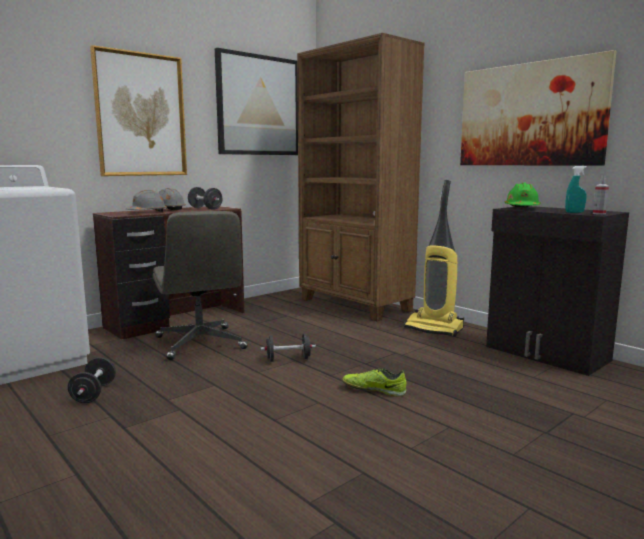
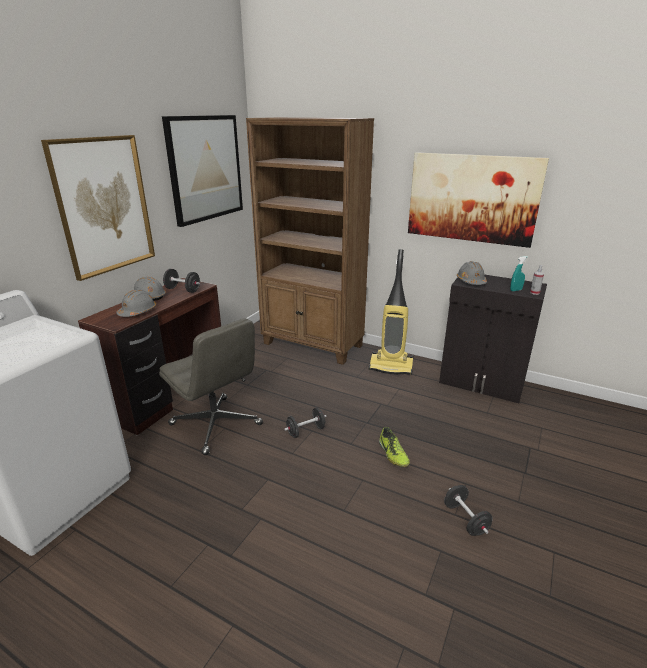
camera: 20 degrees left, 15 degrees up
(94, 393) = (169, 518): black dumbbell -> black dumbbell (465, 519)
(374, 390) = (393, 454): shoe -> shoe turned 105 degrees counterclockwise
(522, 208) = (471, 281): green hard hat -> grey hard hat

